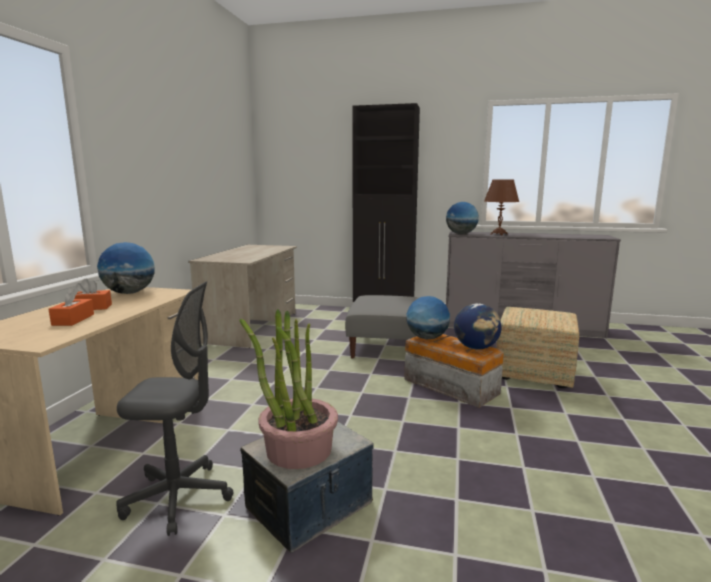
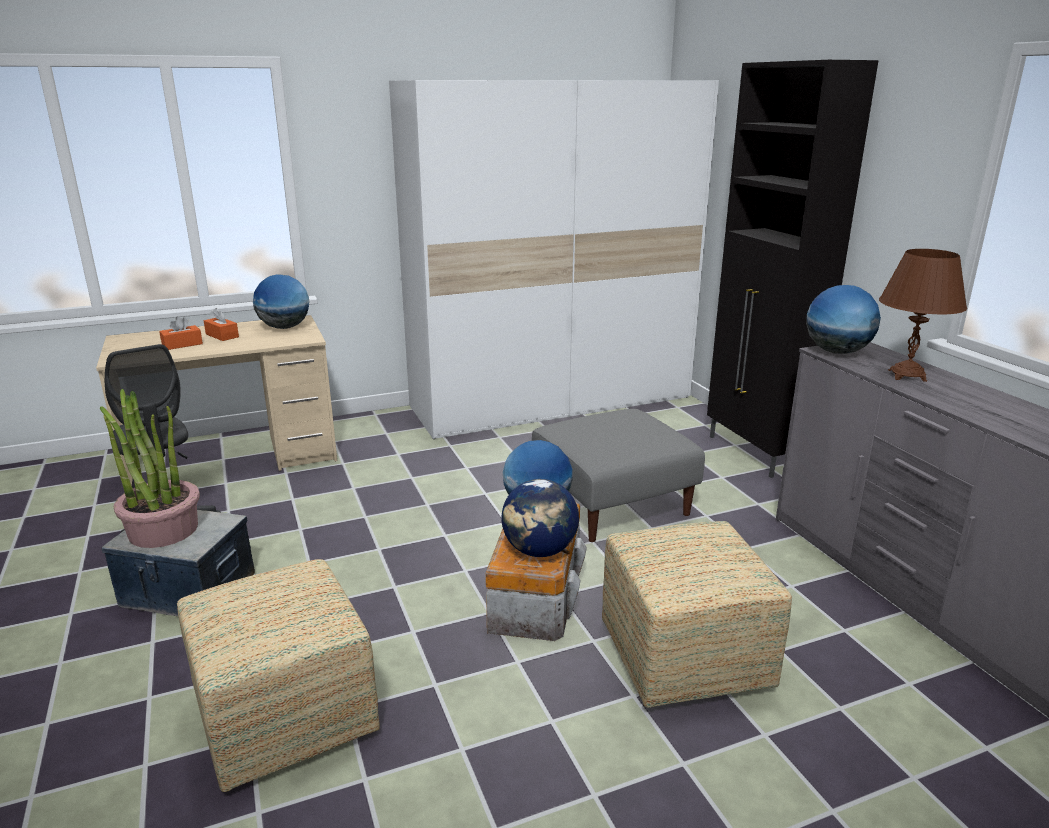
camera: 55 degrees right, 10 degrees up
(251, 327) = (552, 402): beige desk -> white wardrobe
(517, 492) = (284, 715): none -> ottoman

